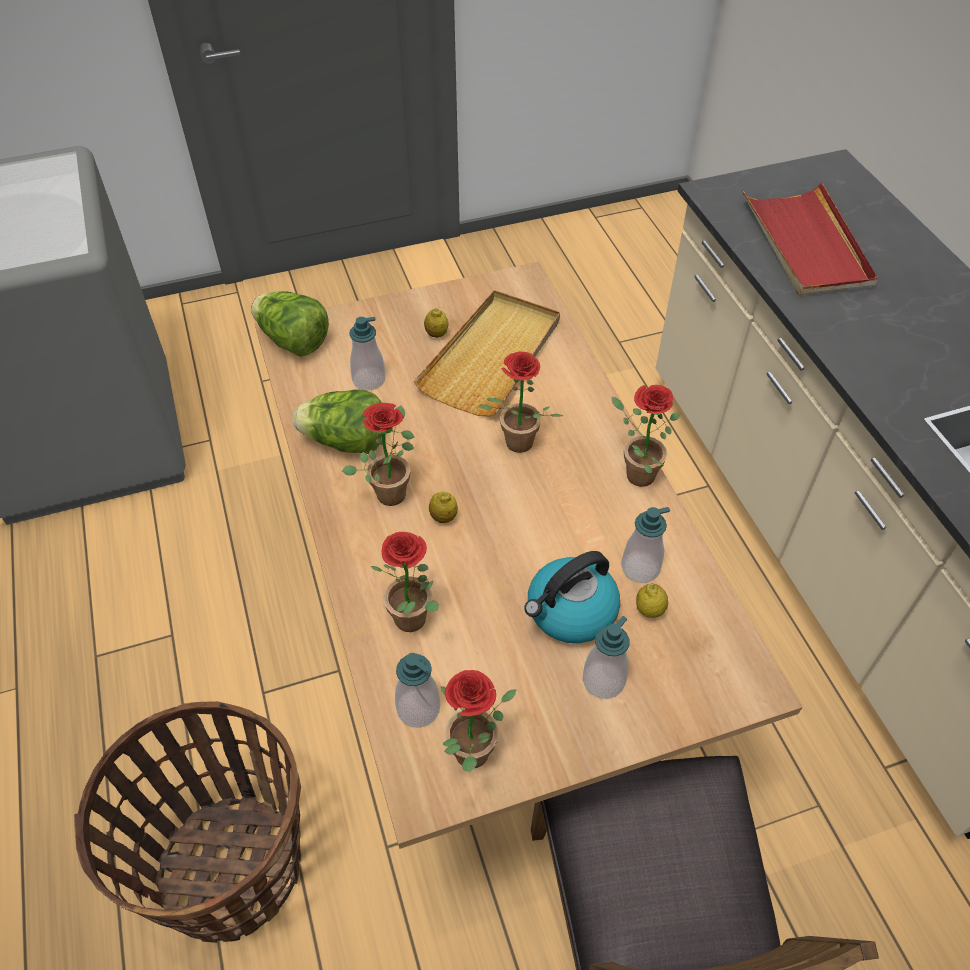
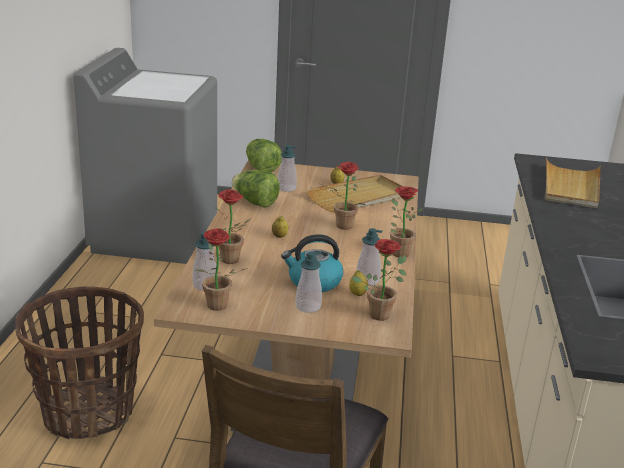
camera: 25 degrees right, 25 degrees down
(391, 489) = (262, 221): potted plant -> potted plant (381, 313)
(806, 244) = (571, 187): red tray -> beige tray

